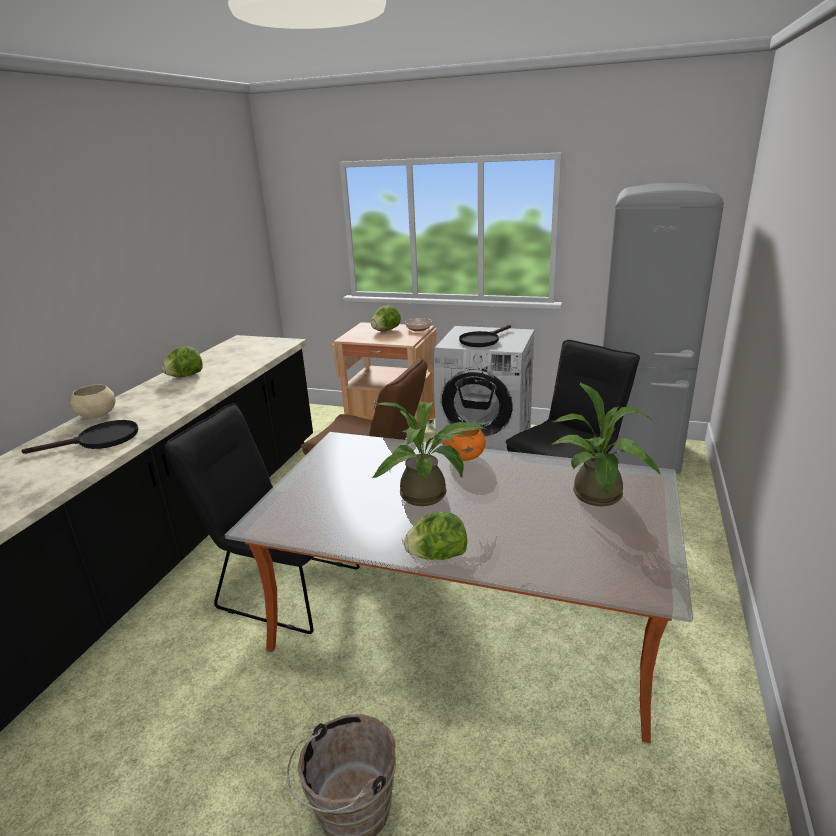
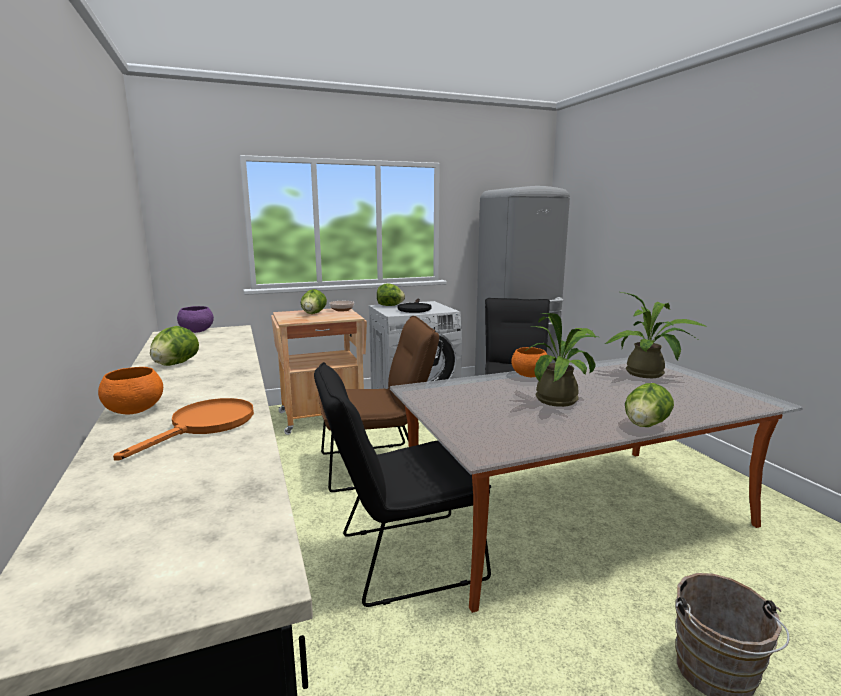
camera: 40 degrees left, 10 degrees down
(97, 415) = (134, 411): beige bowl -> orange bowl
(100, 440) = (205, 425): black frying pan -> orange frying pan
(258, 340) = (196, 331): none -> purple bowl
(471, 330) = (390, 305): none -> lettuce

